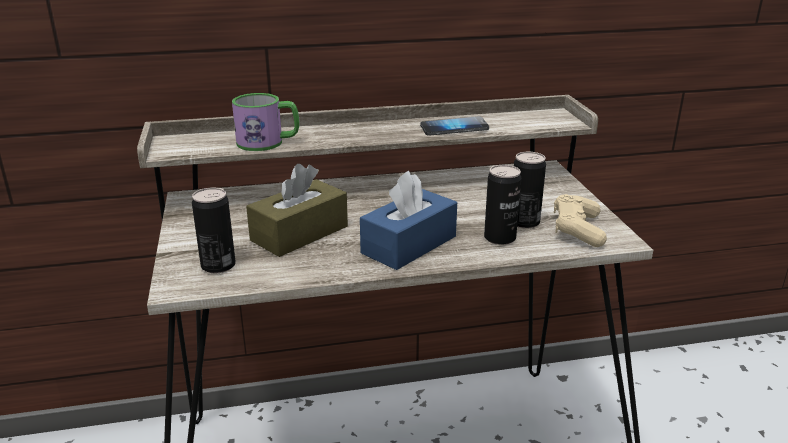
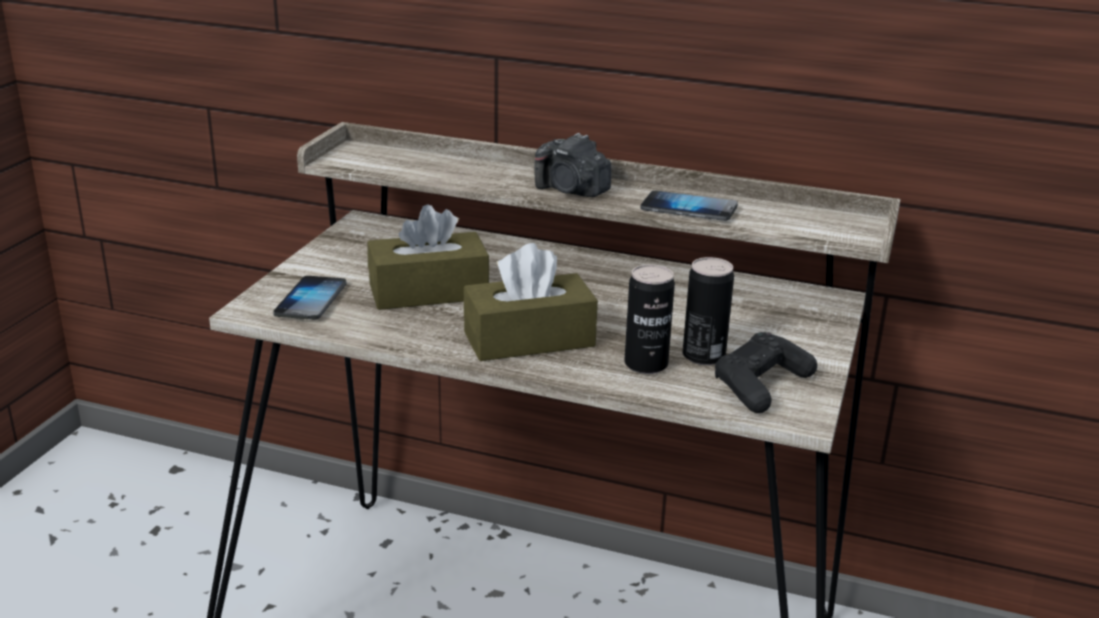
camera: 30 degrees right, 0 degrees up
(218, 265) = (311, 300): can -> phone
(268, 142) = (449, 175): mug -> none
(367, 134) = (571, 190): none -> camera
(409, 245) = (529, 339): blue tissue box -> brown tissue box
(577, 230) = (761, 385): beige game controller -> black game controller

